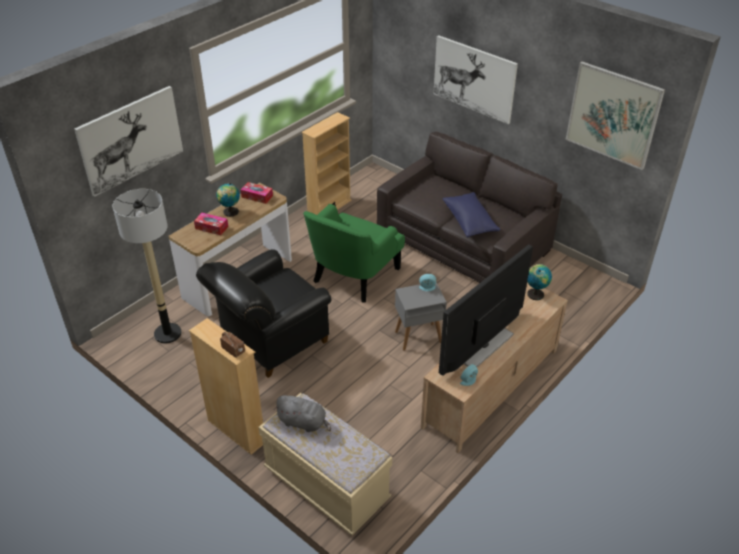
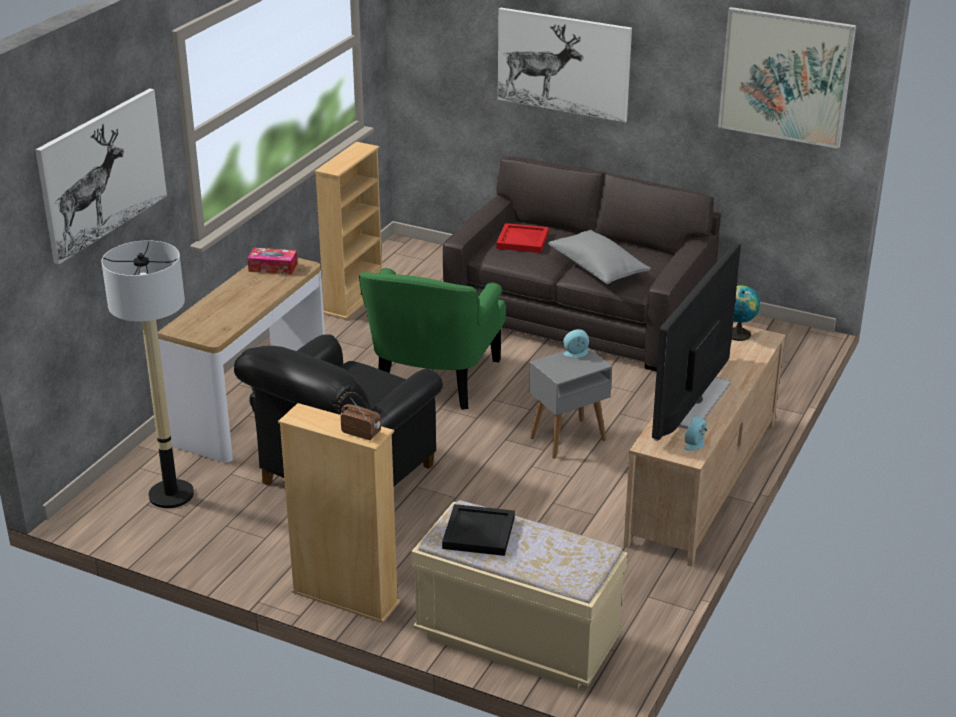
camera: 15 degrees left, 10 degrees down
(211, 227) = (222, 313): tissue box -> none
(230, 212) = (241, 292): globe -> none
(304, 423) = (480, 532): grey plush toy -> black tray
(431, 191) = (523, 241): none -> red tray
(469, 222) = (598, 269): blue pillow -> grey pillow

